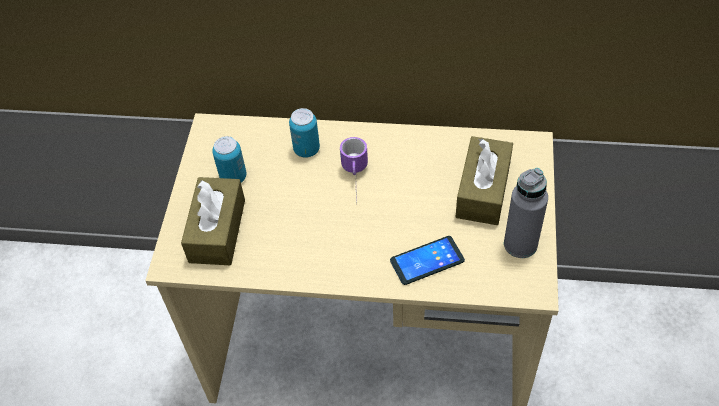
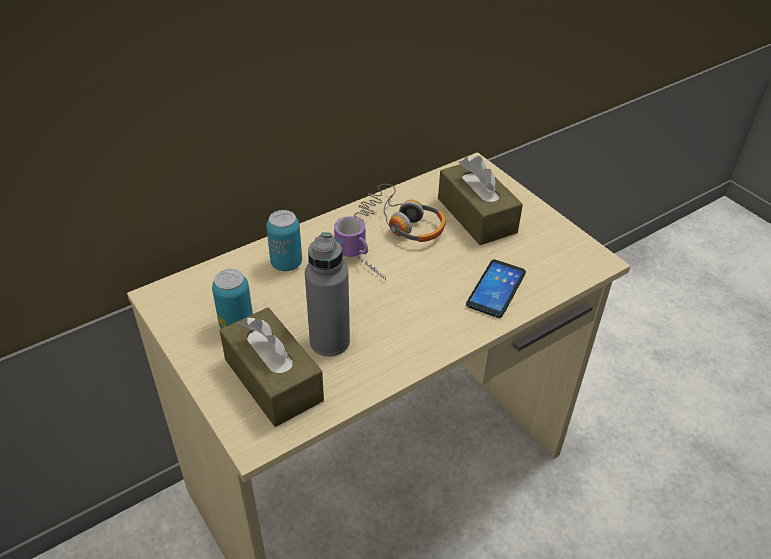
camera: 45 degrees left, 10 degrees down
(417, 164) = (401, 224): none -> headphones
(520, 244) = (549, 236): grey bottle -> grey bottle (329, 342)

